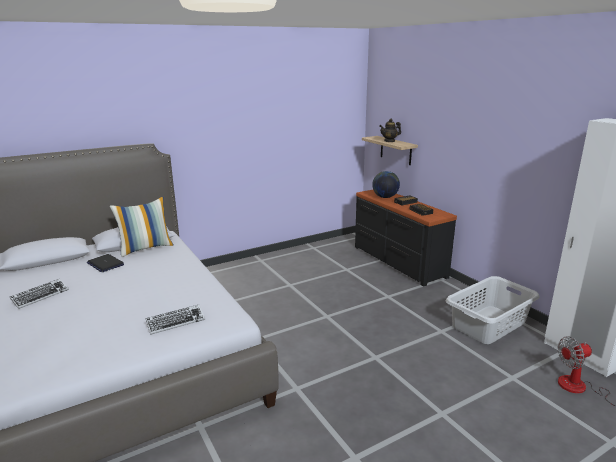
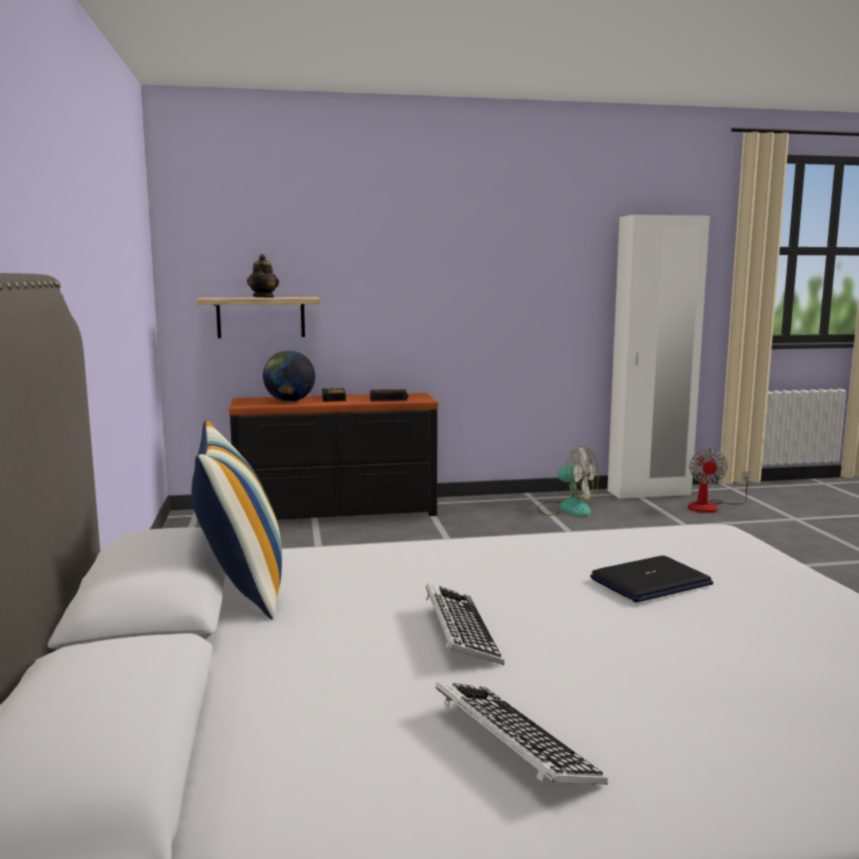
camera: 70 degrees left, 10 degrees down
(105, 264) = (306, 642): laptop -> laptop (650, 582)
(176, 322) = (725, 568): keyboard -> keyboard (460, 632)
(489, 324) = (566, 508): grey laundry basket -> fan

